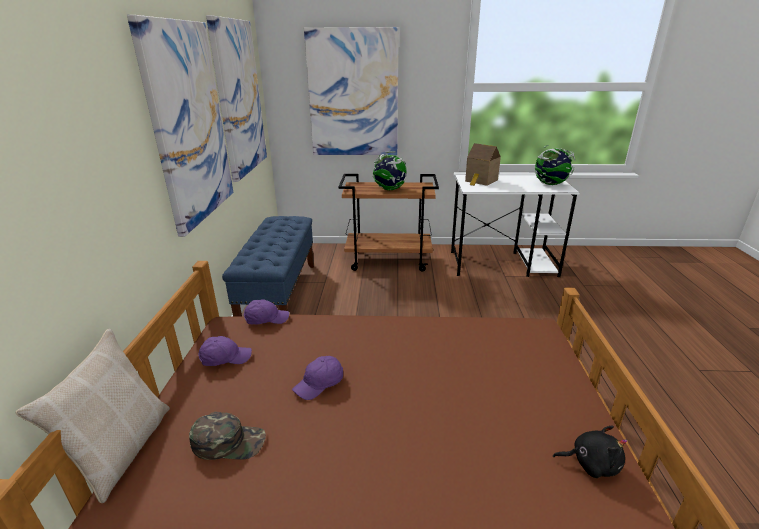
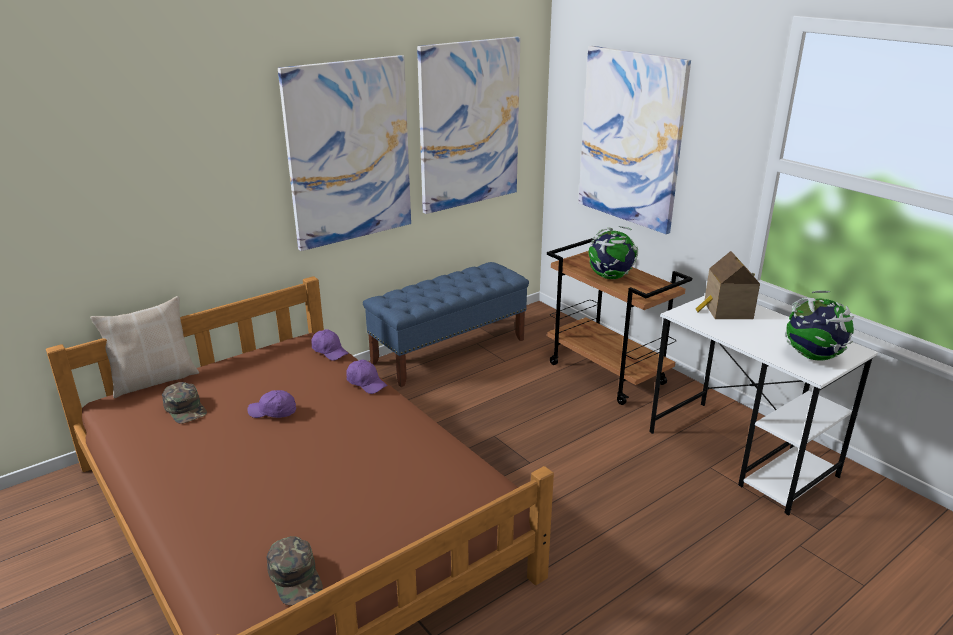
camera: 50 degrees right, 0 degrees up
(225, 358) = (264, 362): purple cap -> purple cap (366, 383)
(591, 463) = (296, 577): black plush toy -> green cap

